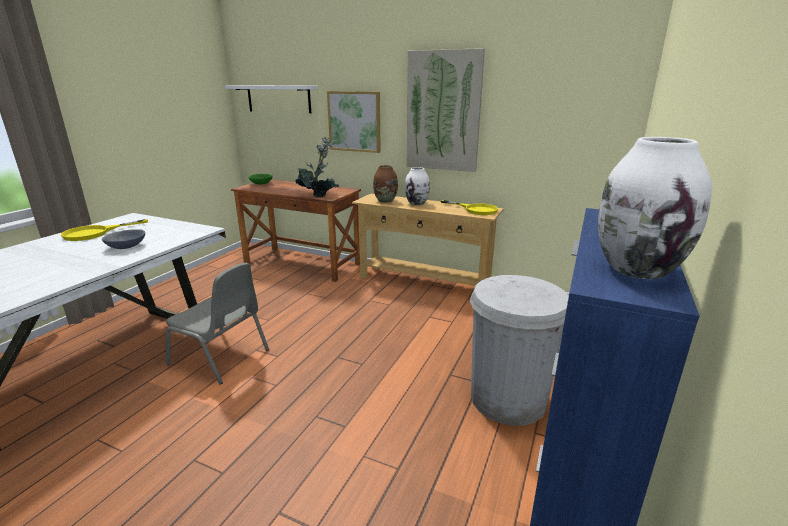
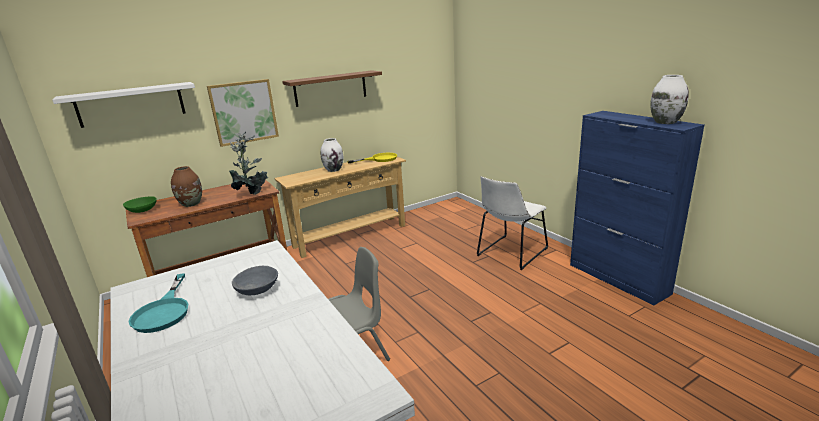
camera: 55 degrees left, 0 degrees up
(95, 233) = (164, 311): yellow frying pan -> turquoise frying pan
(385, 201) = (307, 177): brown vase -> brown vase (191, 204)
(443, 112) = (330, 88): picture -> brown shelf
(507, 399) = (510, 253): white trash can -> white chair

